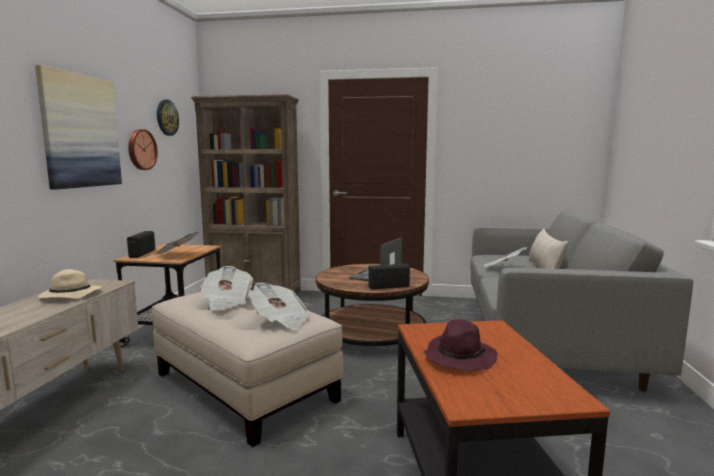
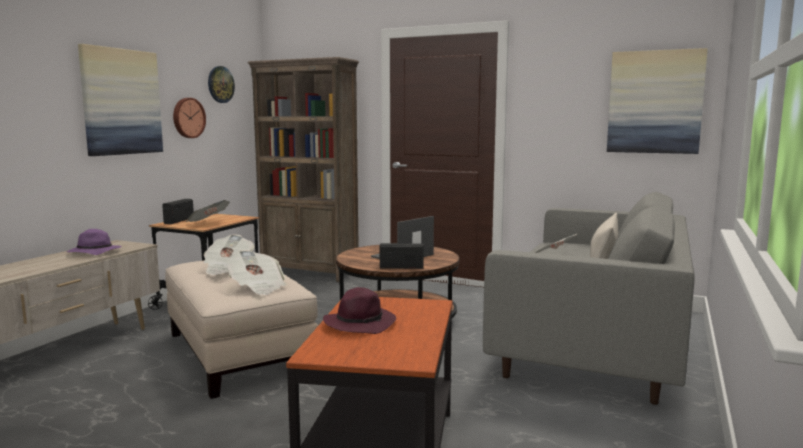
camera: 15 degrees right, 0 degrees up
(69, 296) = (94, 252): beige hat -> purple hat
(559, 138) = (655, 102): none -> picture

